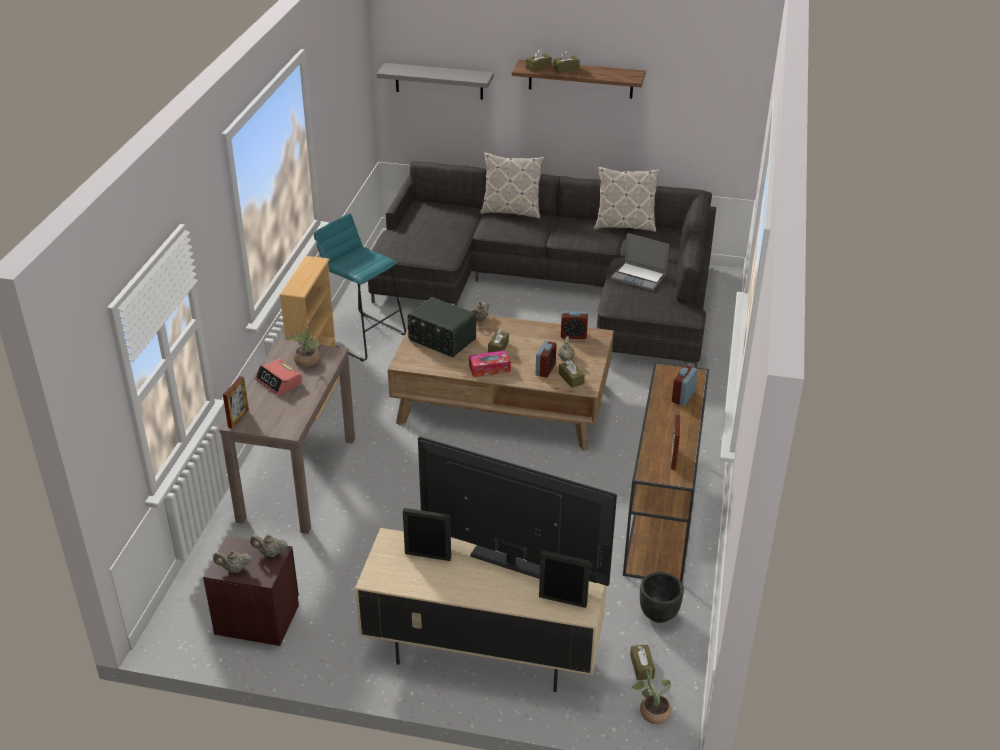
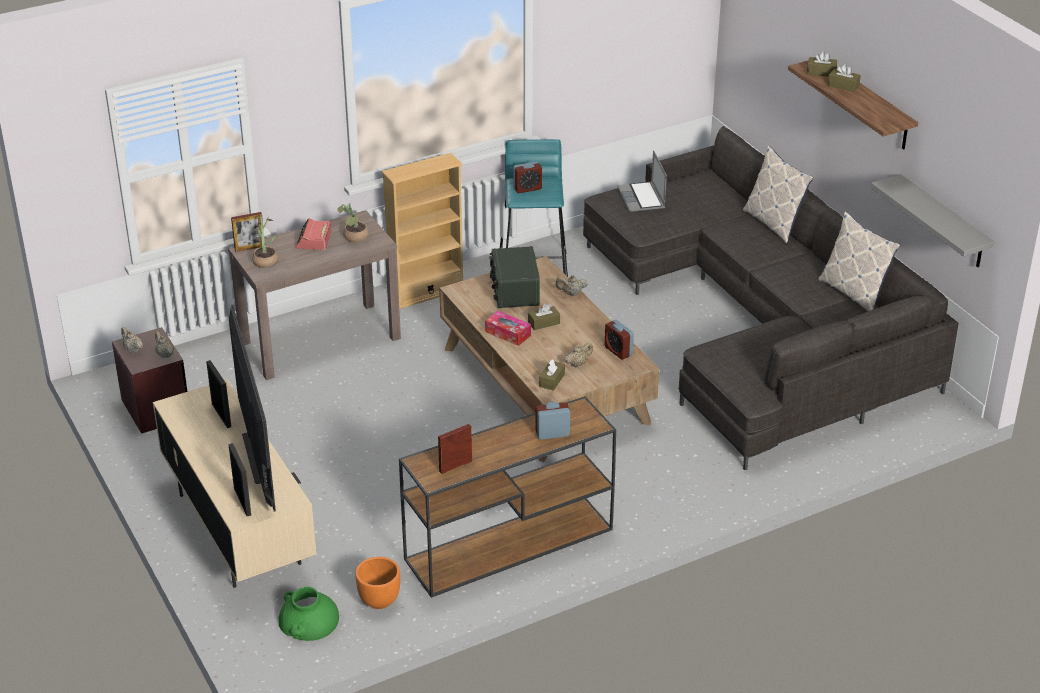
camera: 50 degrees right, 0 degrees up
(439, 81) = (762, 50): grey shelf -> grey shelf (943, 222)
(545, 370) = (546, 361): alarm clock -> alarm clock (527, 188)
(639, 277) = (773, 343): laptop -> laptop (642, 198)
(642, 667) = (308, 620): brown tissue box -> green vase
(651, 711) = (265, 648): potted plant -> potted plant (266, 260)
(658, 615) = (379, 601): black planter -> orange planter

